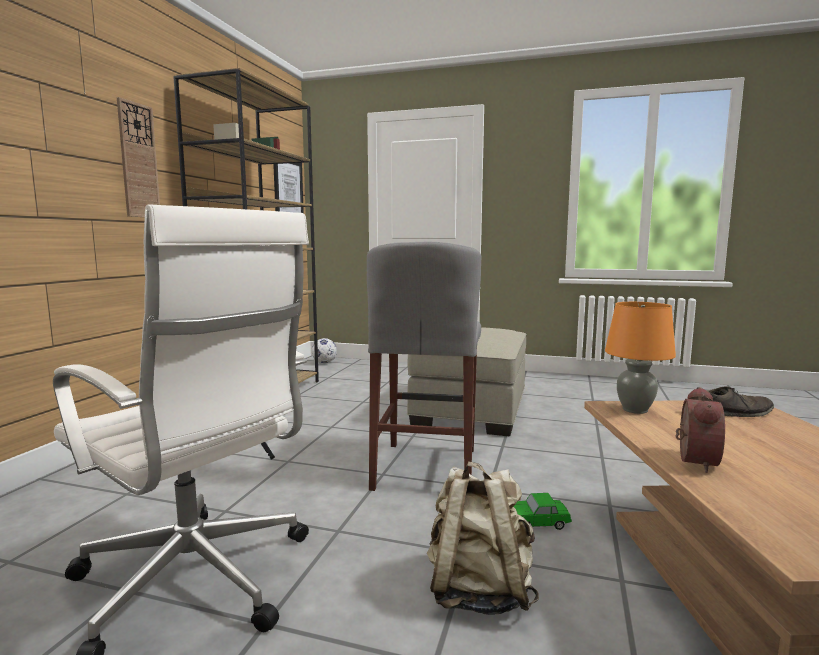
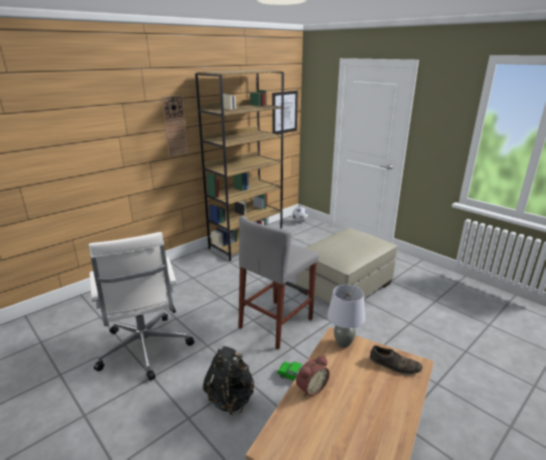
camera: 30 degrees right, 15 degrees up
(478, 591) = (231, 398): beige backpack -> black backpack
(635, 410) = (343, 343): orange table lamp -> grey table lamp

